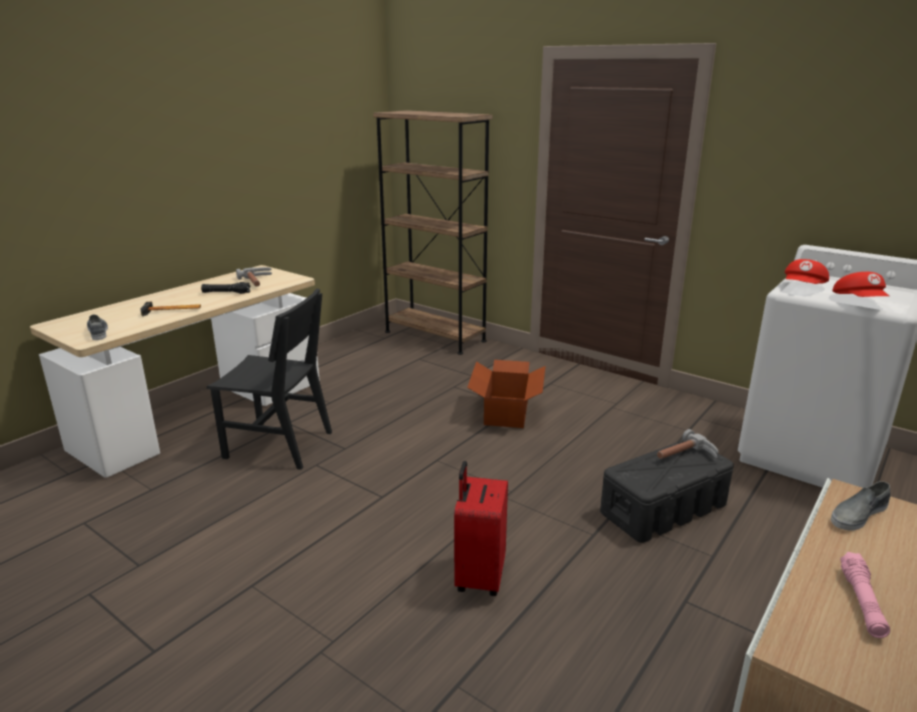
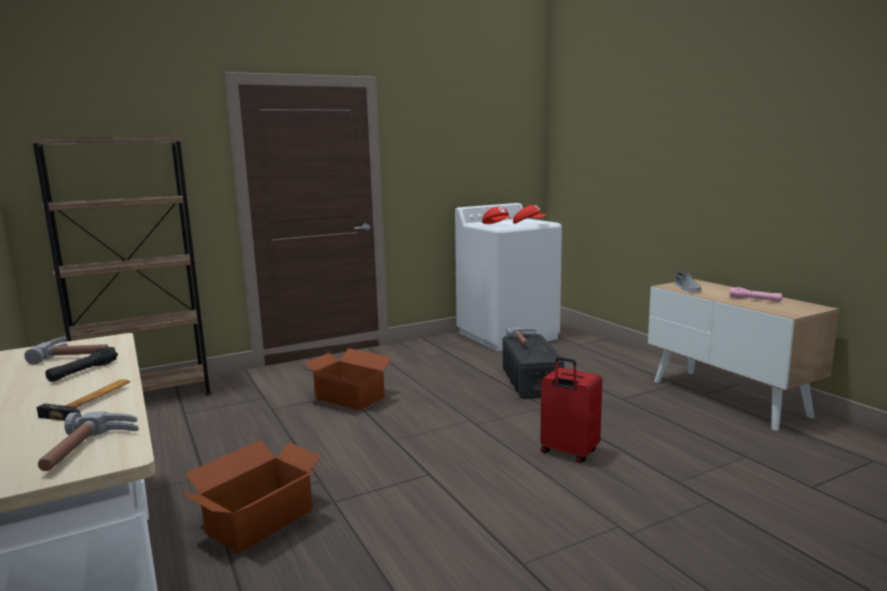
camera: 65 degrees left, 10 degrees down
(98, 332) = (88, 450): grey shoe -> hammer
(278, 445) = (261, 521): black chair -> cardboard box

